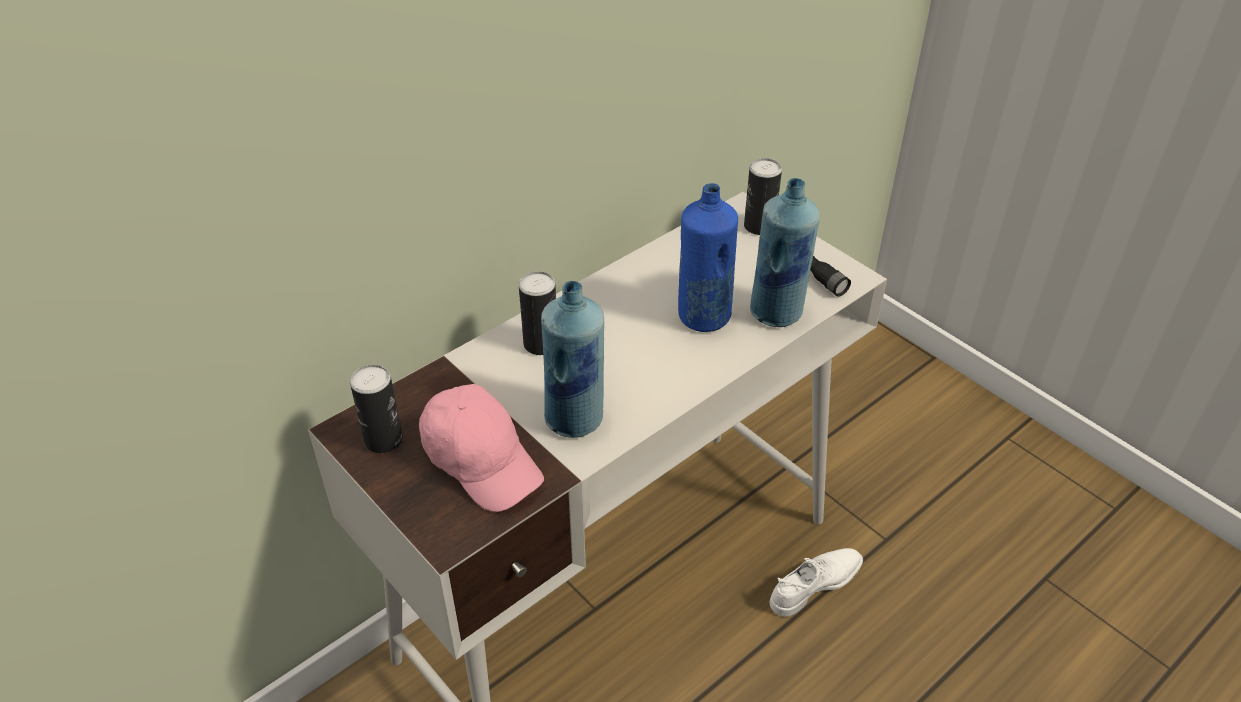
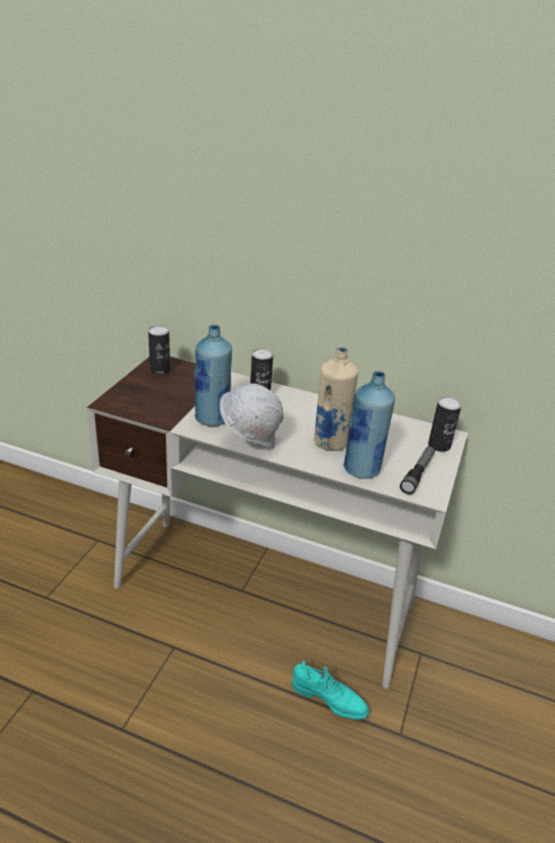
camera: 60 degrees right, 10 degrees down
(482, 461) = (164, 399): pink cap -> none
(660, 397) = (250, 442): none -> white hard hat
(703, 317) = (330, 442): blue bottle -> beige bottle
(815, 586) = (329, 699): white shoe -> turquoise shoe

